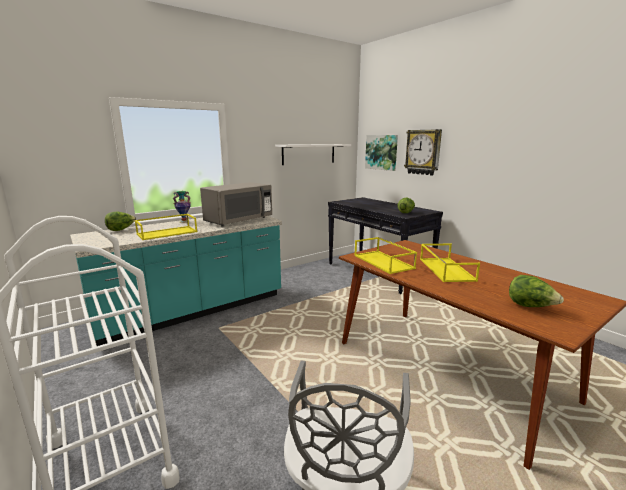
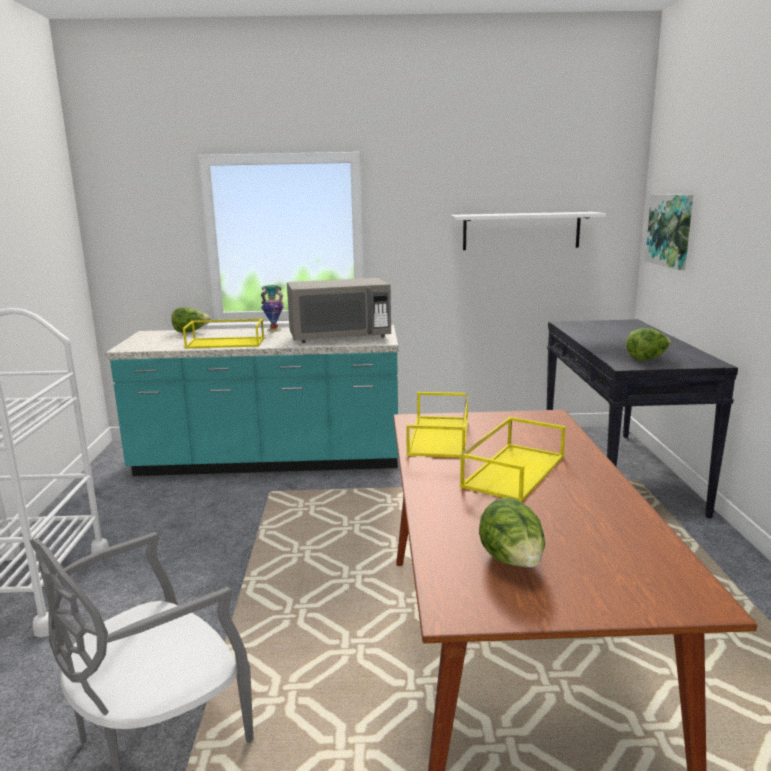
camera: 35 degrees right, 0 degrees up
(423, 152) = (724, 234): wall clock -> none

